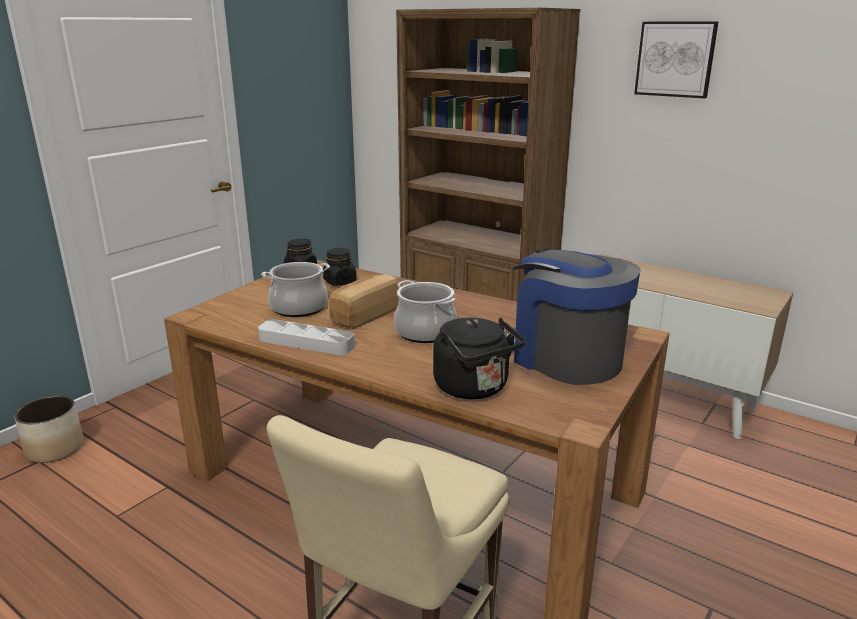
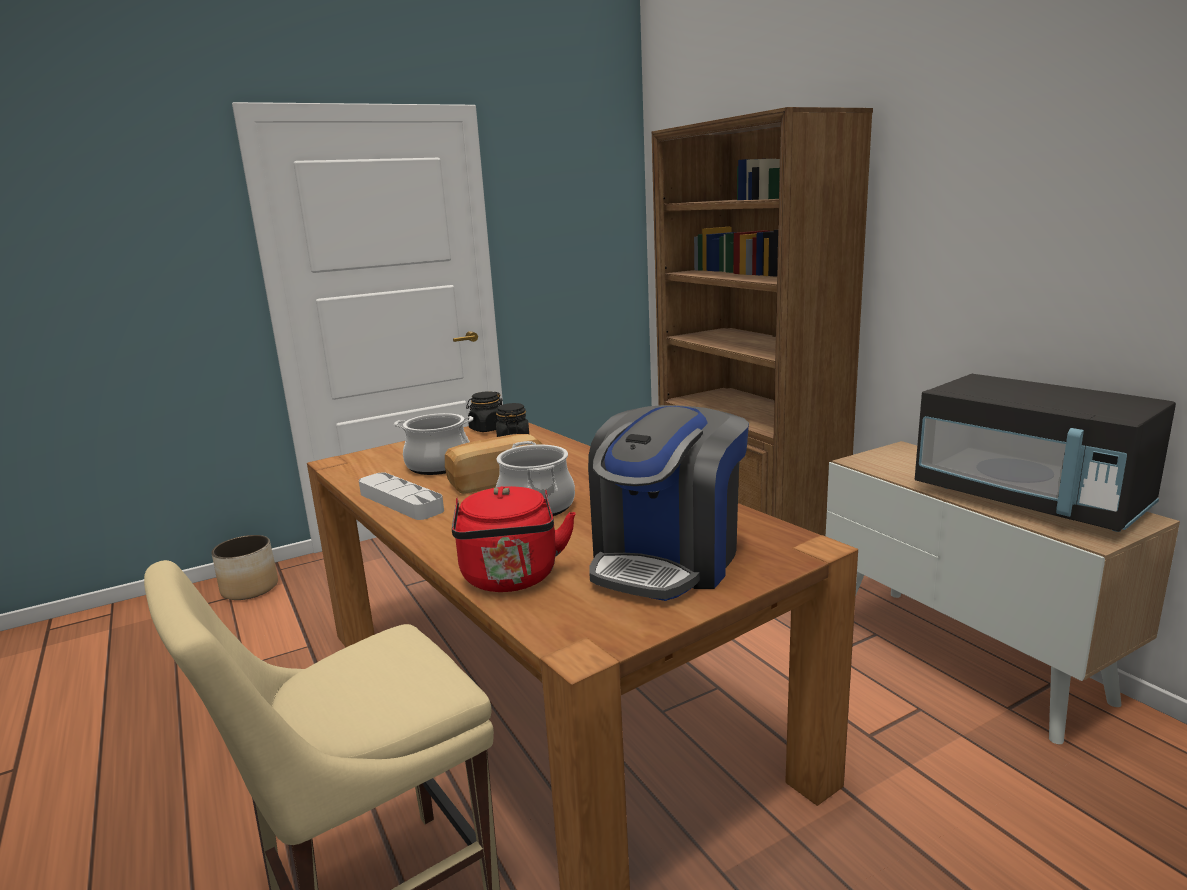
camera: 25 degrees right, 5 degrees down
(474, 388) = (511, 579): black kettle -> red kettle
(564, 357) = (667, 560): coffee machine -> coffee machine turned 135 degrees counterclockwise
(675, 59) = (995, 163): picture -> none
(710, 288) = (1029, 500): none -> black microwave

